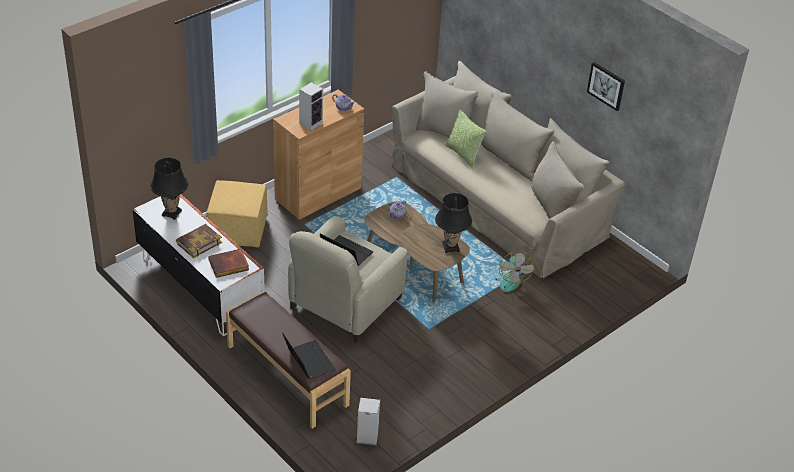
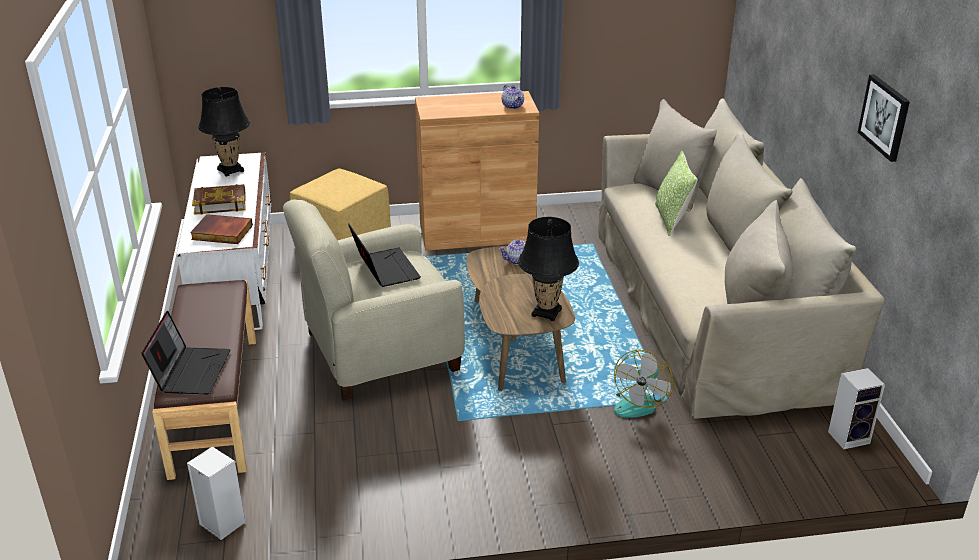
camera: 35 degrees right, 10 degrees down
(311, 123) = (454, 109): speaker -> speaker (849, 437)

